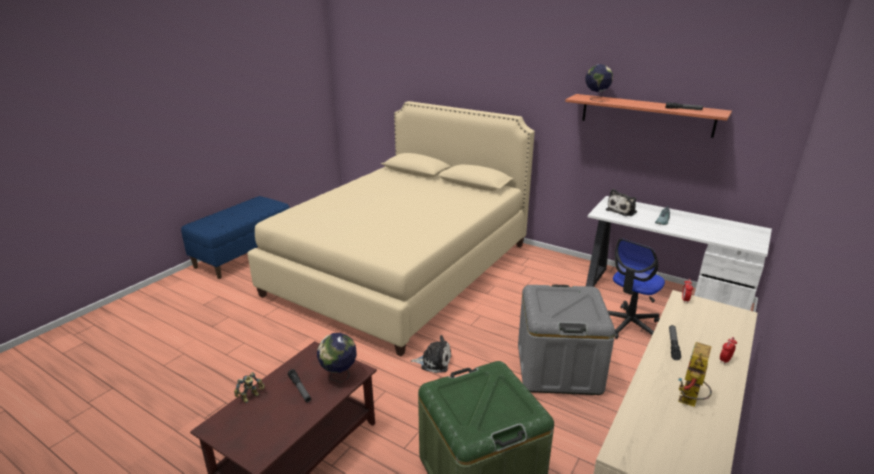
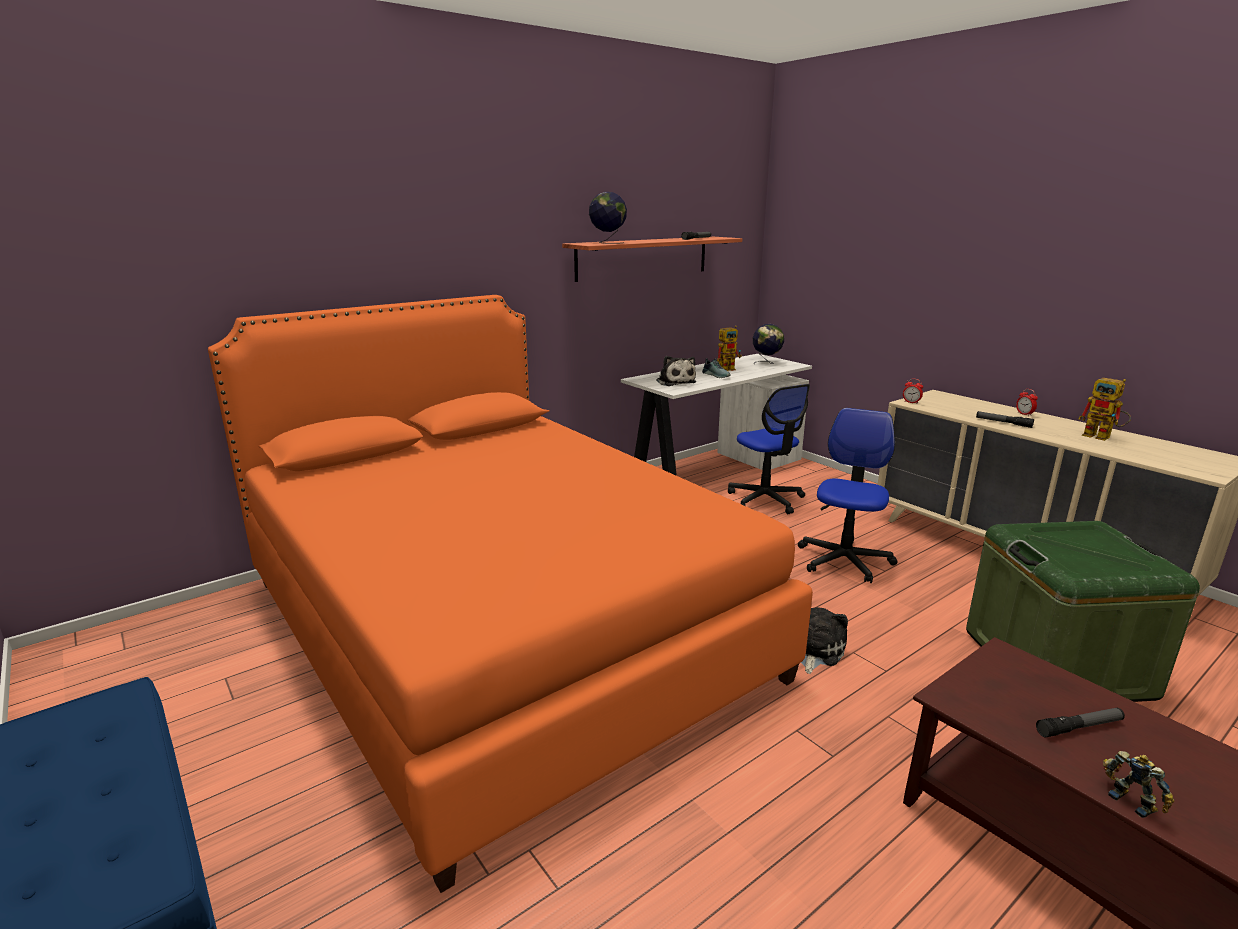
camera: 70 degrees left, 5 degrees down
(339, 376) = (1027, 677): globe -> globe (766, 363)
(402, 268) = (498, 627): beige bed -> orange bed
(558, 368) = (844, 560): grey storage box -> office chair
(691, 223) = (728, 369): none -> toy robot

